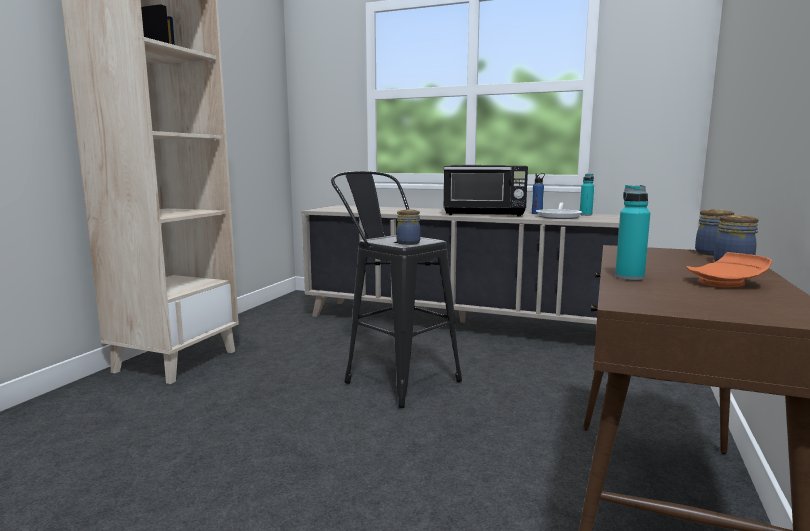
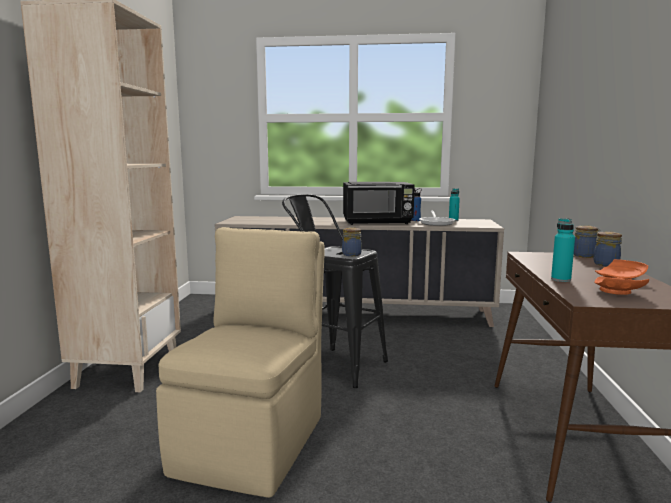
camera: 15 degrees left, 0 degrees up
(241, 454) = (253, 442): none -> beige chair
(697, 297) = (616, 292): none -> orange plate

